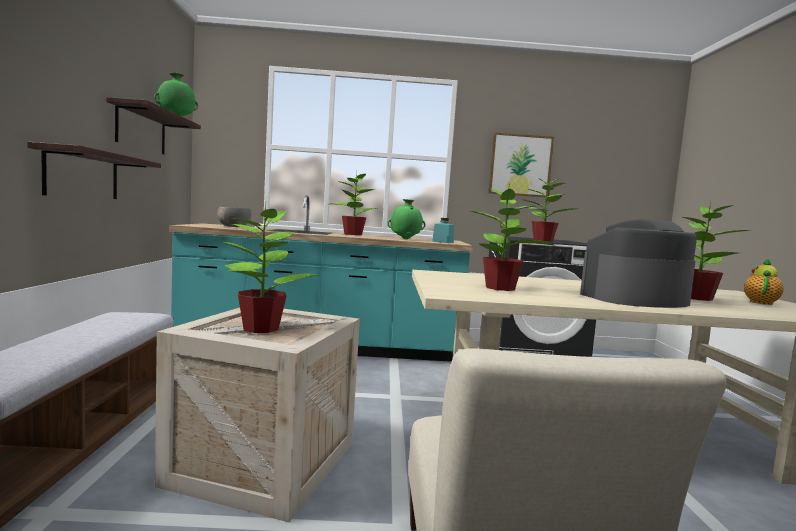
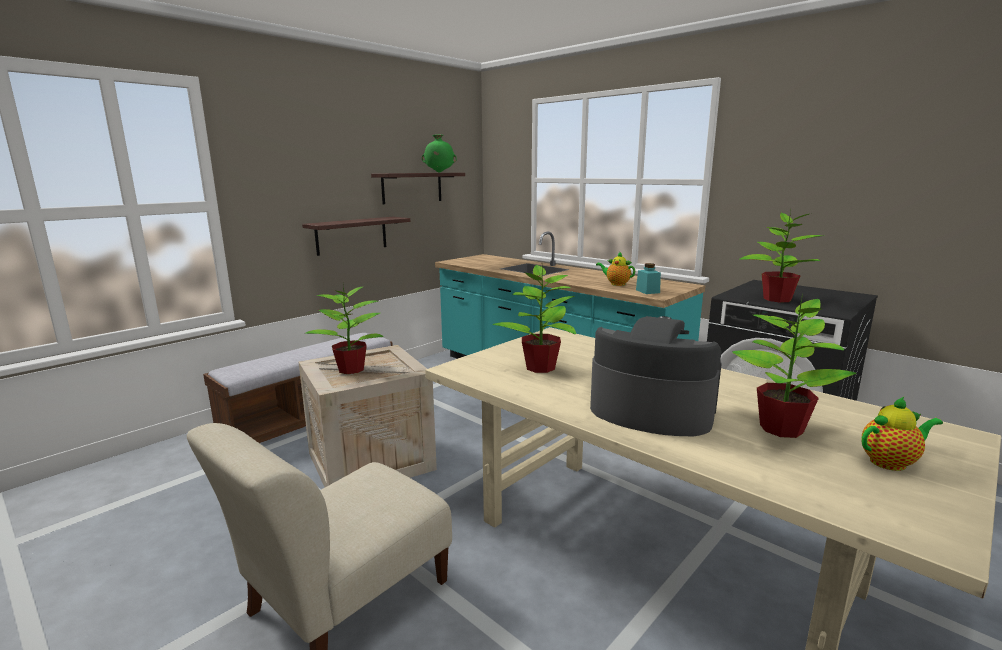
camera: 45 degrees right, 10 degrees up
(233, 226) = (490, 261): grey bowl -> none
(353, 234) = (581, 273): potted plant -> none
(405, 239) = (616, 284): green vase -> teapot
(520, 165) = (806, 184): picture -> none

